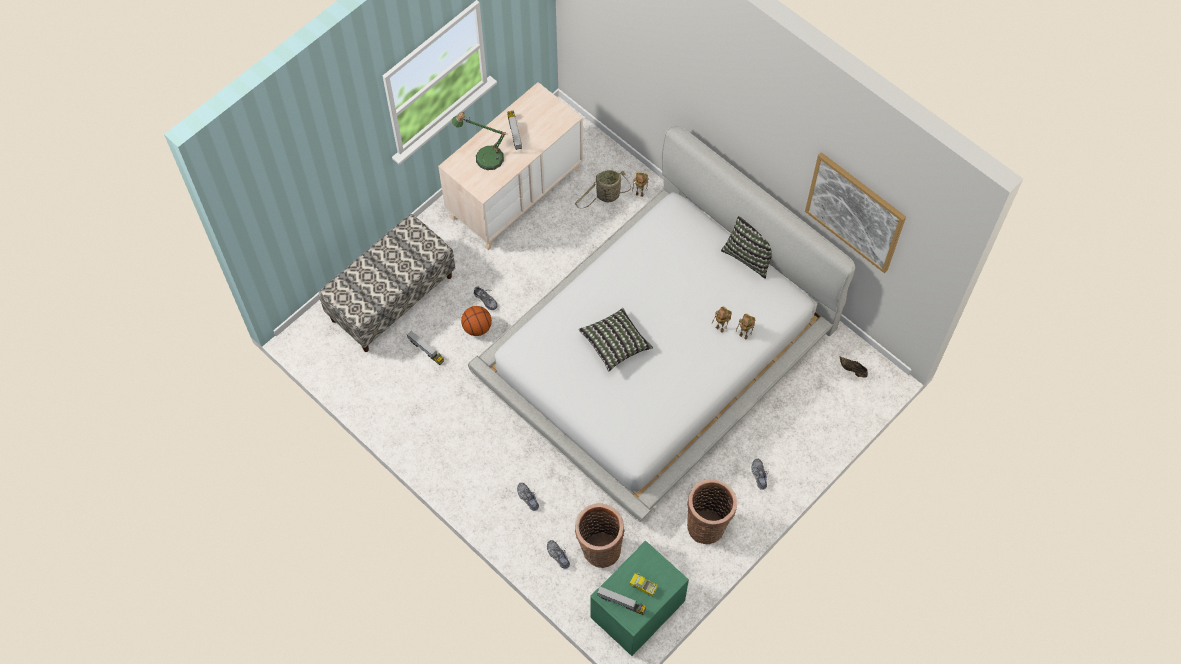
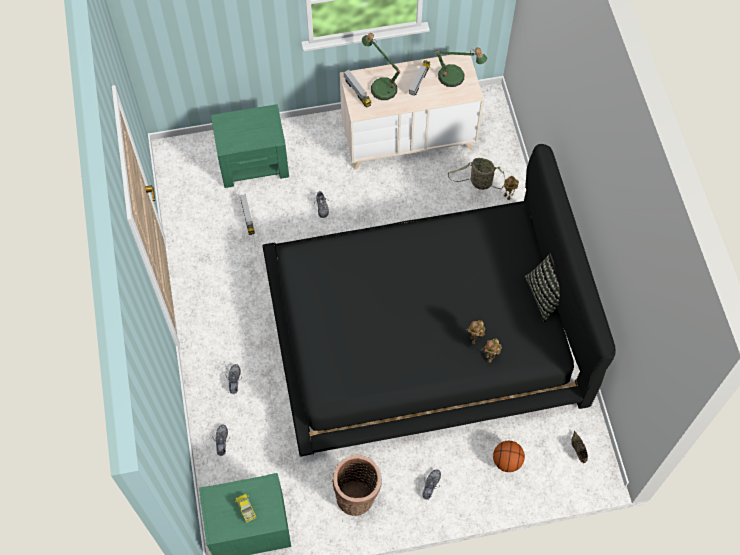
camera: 35 degrees right, 0 degrees up
(392, 298) = (254, 162): bench -> green nightstand
(477, 327) = (299, 224): basketball -> basketball (507, 461)
(544, 112) = (455, 78): none -> table lamp
(599, 549) = (256, 457): basket -> none
(615, 344) = (377, 298): pillow -> none
(621, 602) = (218, 510): toy truck -> toy truck (357, 92)
(657, 351) = (425, 330): white bed -> black bed
(855, 212) = (633, 303): picture -> none

